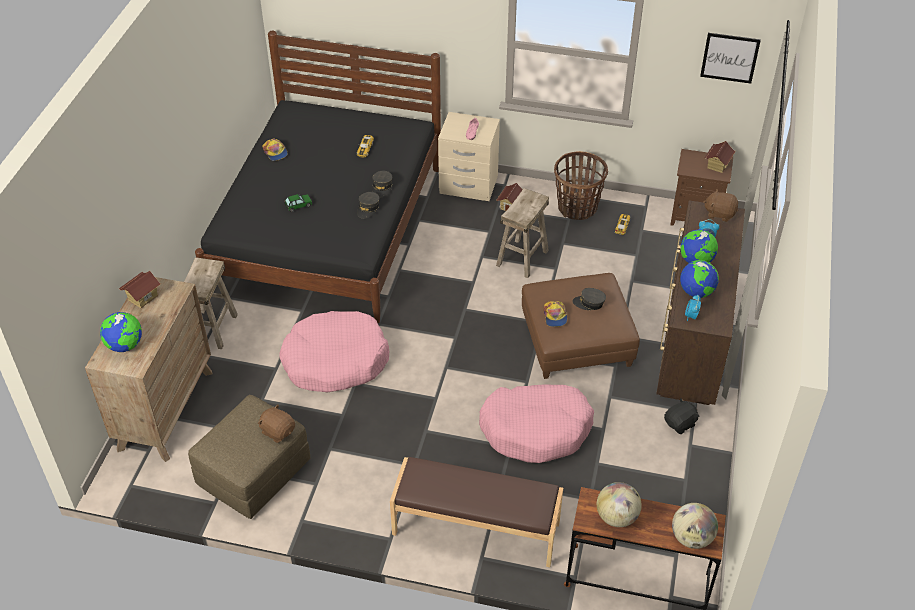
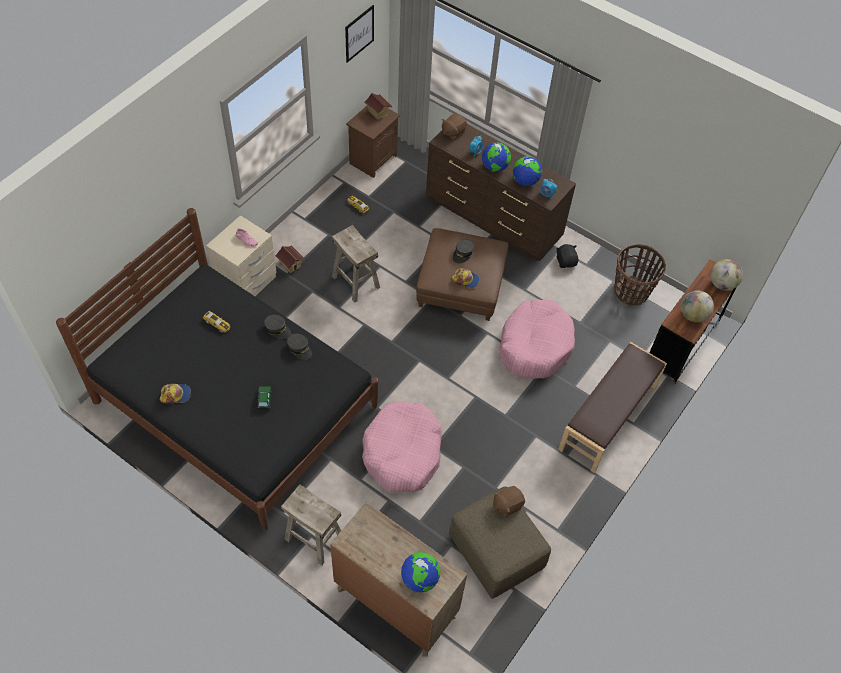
camera: 70 degrees left, 10 degrees up
(143, 297) = (363, 549): toy house -> none
(577, 208) = (320, 223): basket -> basket (631, 291)

